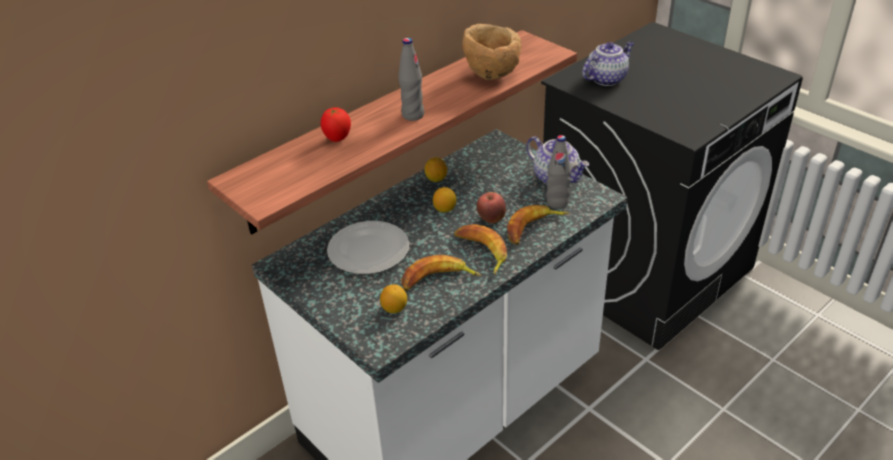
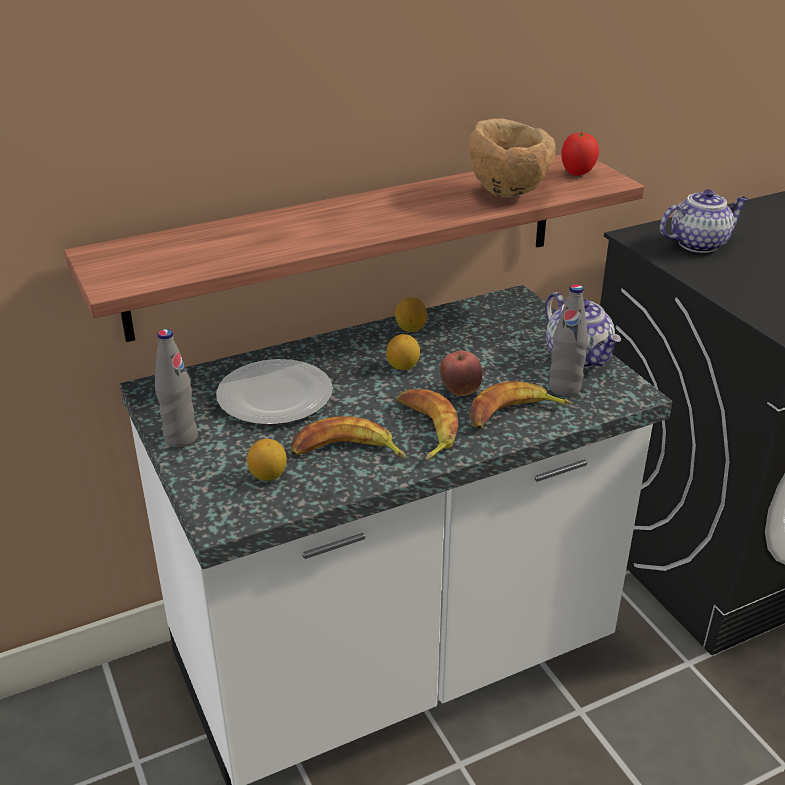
camera: 15 degrees right, 5 degrees down
(337, 139) = (256, 231): tomato -> tomato (577, 174)
(413, 115) = (372, 221): grey bottle -> grey bottle (181, 438)

